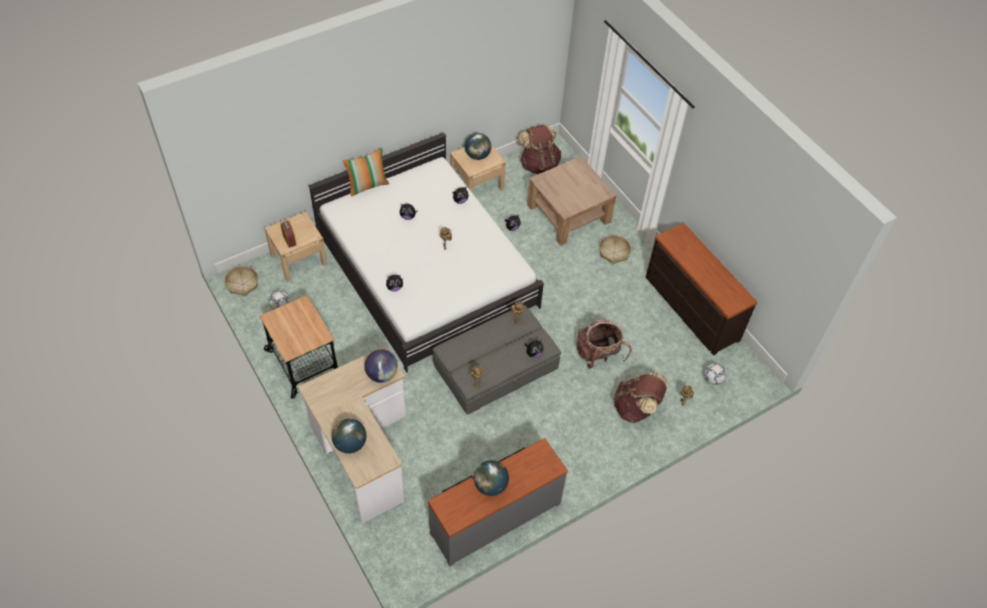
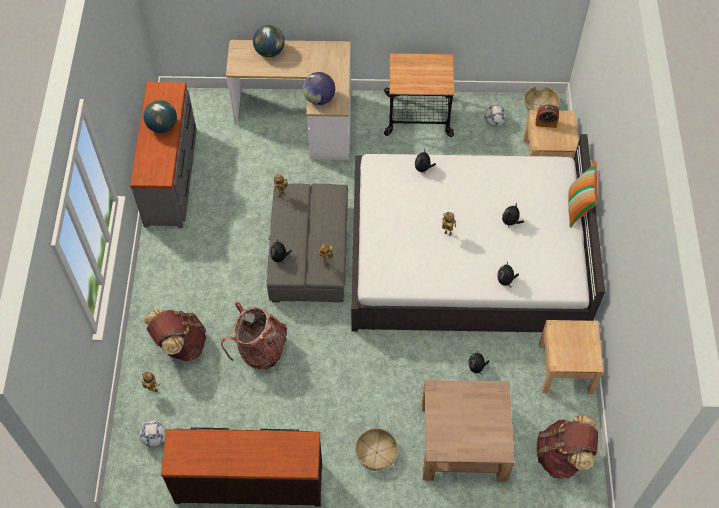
camera: 125 degrees right, 5 degrees up
(477, 155) = (577, 346): globe -> none

